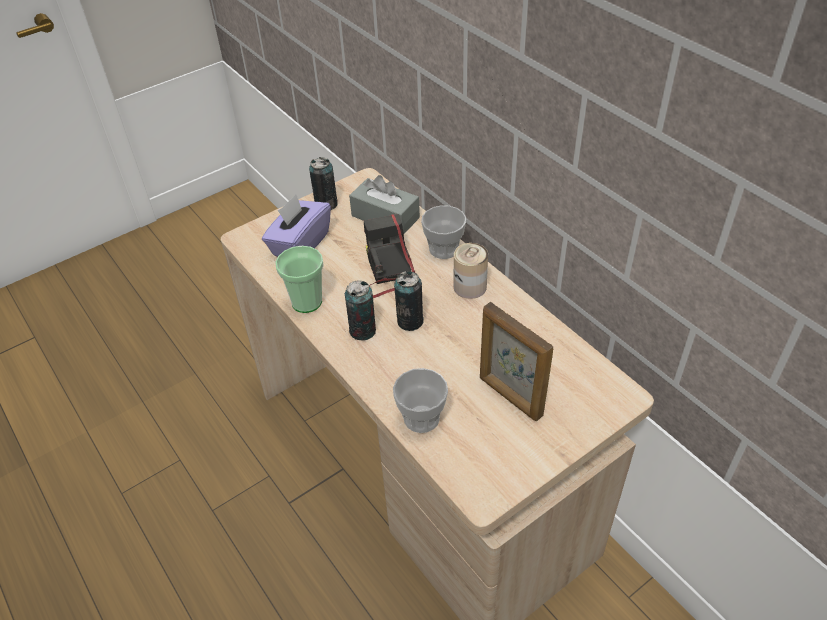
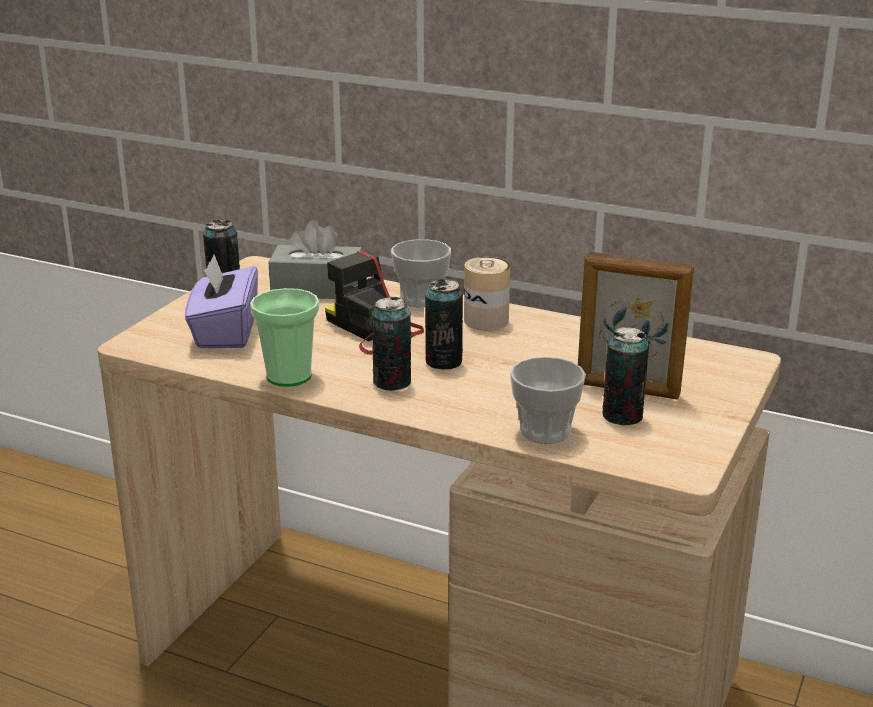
camera: 30 degrees left, 20 degrees down
(484, 423) = (622, 416): none -> can

